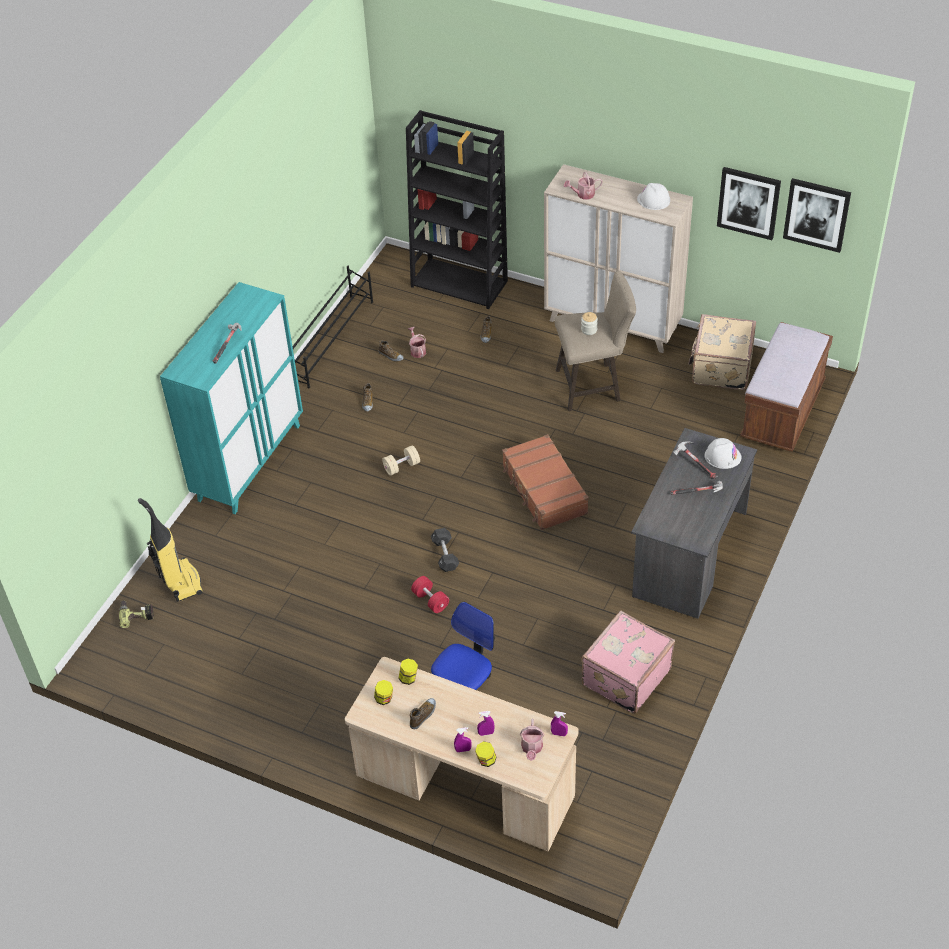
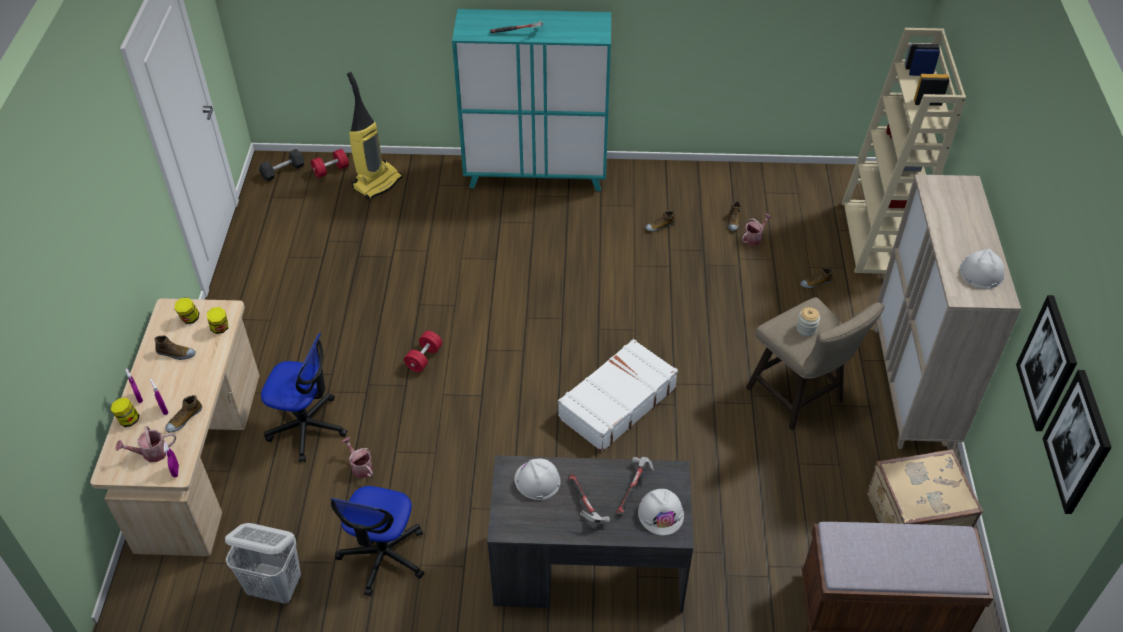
camera: 65 degrees right, 0 degrees up
(136, 614) = (331, 170): power drill -> red dumbbell
(331, 340) = (725, 173): black shoe rack -> none
(401, 466) = (588, 279): beige dumbbell -> none
(445, 555) = (487, 350): black dumbbell -> black dumbbell (283, 171)
(460, 283) = (875, 238): black bookcase -> beige bookcase
(504, 720) = (184, 419): none -> shoe
(544, 490) = (616, 403): brown suitcase -> white suitcase
(583, 195) = (937, 207): watering can -> watering can (360, 466)
(624, 676) = (383, 556): pink suitcase -> office chair
(624, 755) = (275, 588): none -> white laundry basket
(665, 513) = (537, 480): none -> white hard hat

